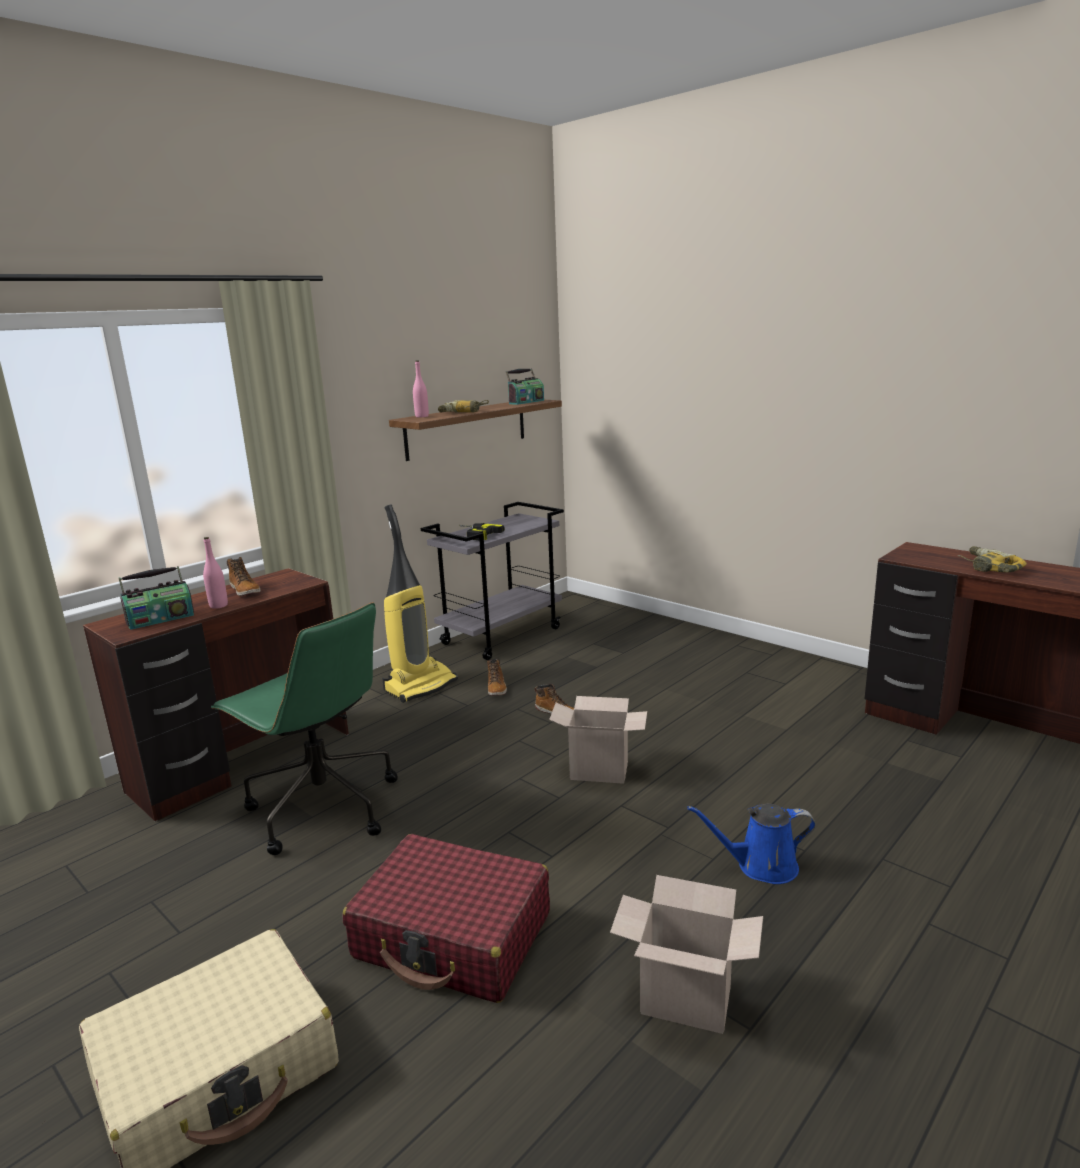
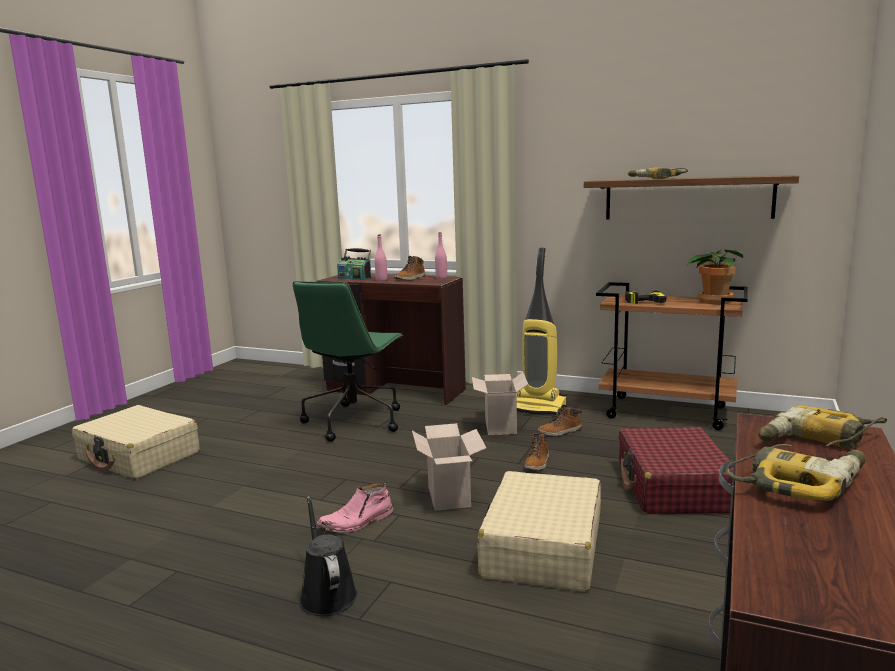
camera: 70 degrees right, 5 degrees down
(422, 416) = (617, 179): pink bottle -> pink bottle (441, 278)
(453, 936) = (231, 485): red suitcase -> red suitcase (673, 487)
(501, 635) = (667, 412): grey cart -> brown cart
(515, 520) = (713, 301): none -> potted plant
(525, 402) = (759, 176): radio -> none
(623, 834) = (357, 522): none -> pink boot
(682, 1002) = (161, 573): cardboard box -> cardboard box (499, 426)
(717, 743) = (542, 548): none -> beige suitcase
(761, 866) = (327, 594): blue watering can -> black watering can
(928, 554) = (818, 441): none -> power drill

